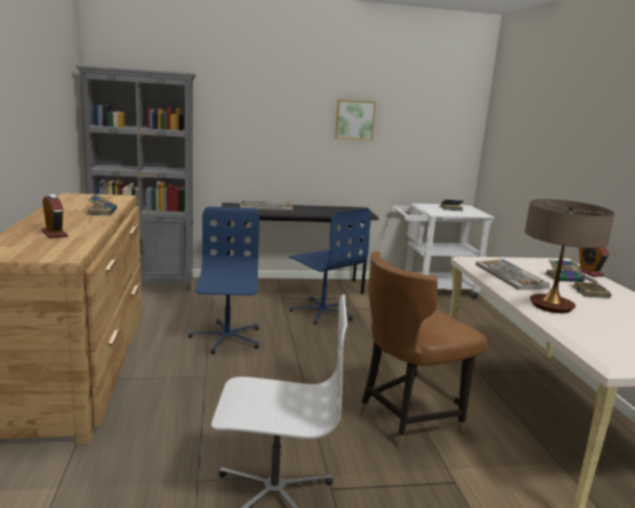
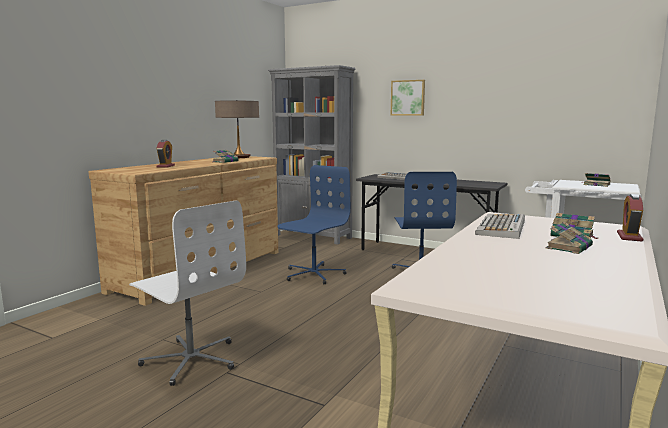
camera: 40 degrees right, 5 degrees down
(354, 119) = (493, 94): picture -> picture (408, 98)
(407, 420) = (361, 355): brown chair -> none
(551, 306) = (473, 247): table lamp -> table lamp (239, 157)

